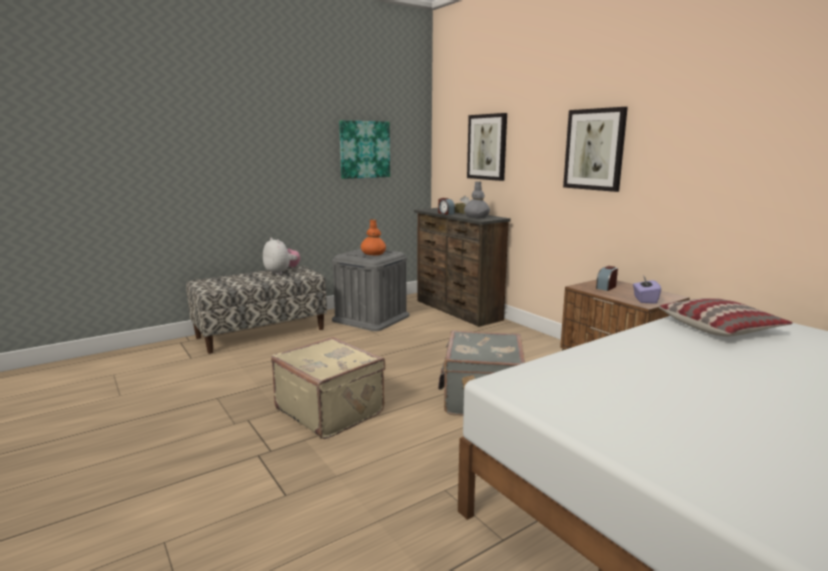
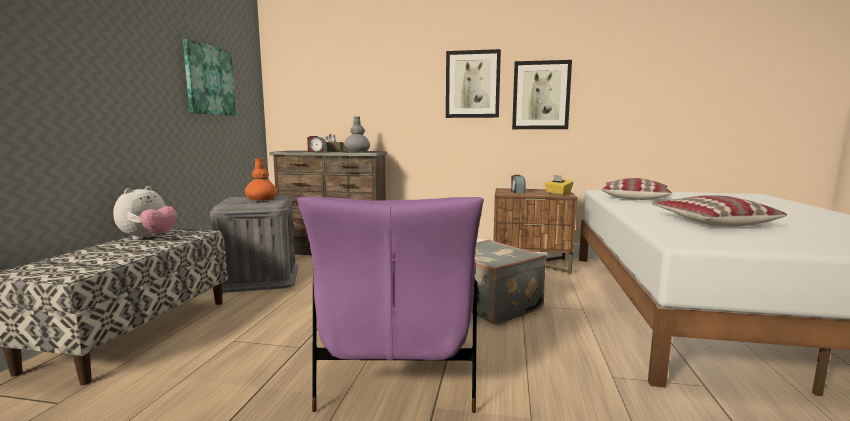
camera: 45 degrees left, 5 degrees down
(281, 272) = (149, 238): plush toy -> plush toy turned 105 degrees clockwise
(331, 410) = (399, 368): beige suitcase -> purple armchair
(487, 147) = (348, 85): picture -> picture (541, 95)
(644, 300) = (557, 193): purple tissue box -> yellow tissue box
(650, 380) = (712, 222): none -> pillow

